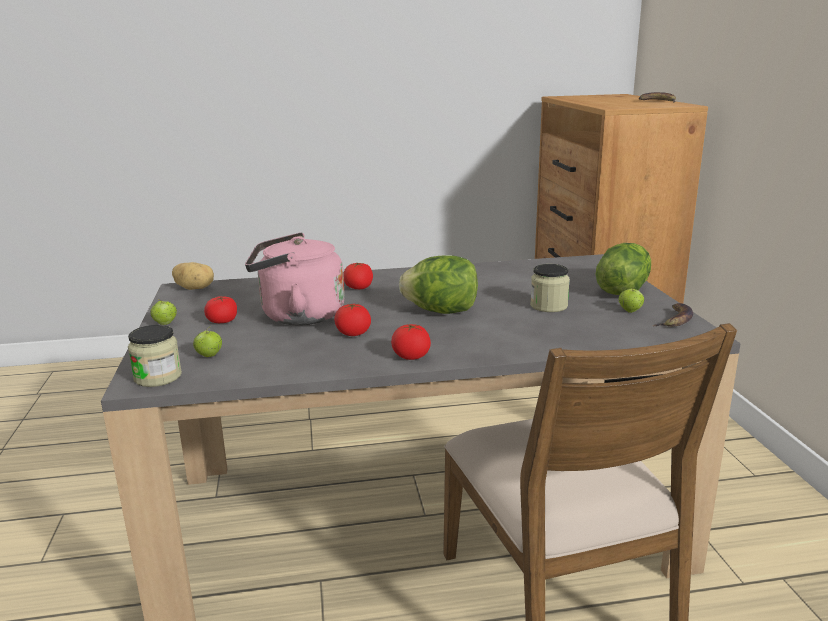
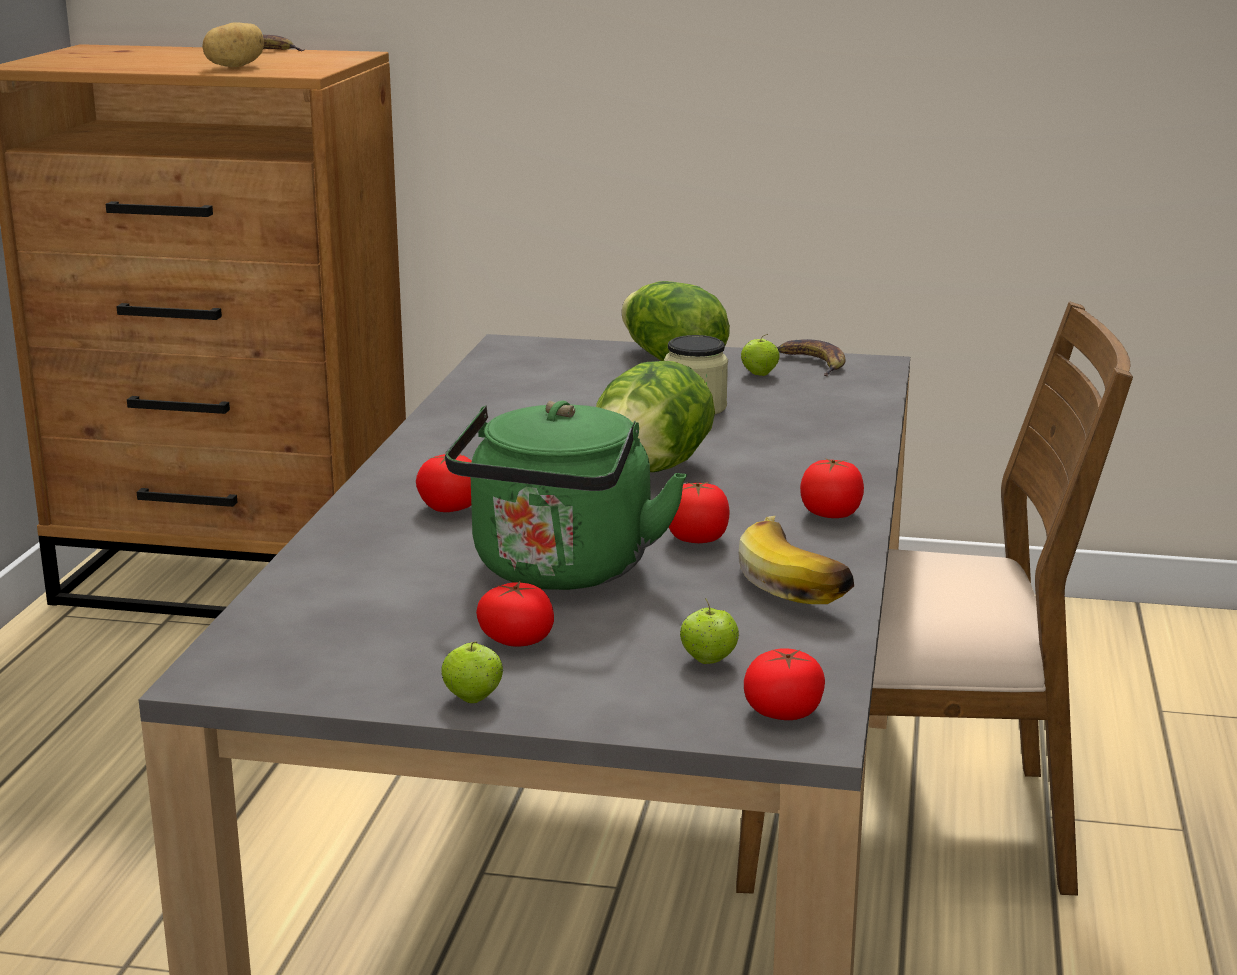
camera: 70 degrees left, 0 degrees up
(158, 377) = (784, 711): jar -> tomato
(195, 288) = (242, 658): potato -> potato (234, 67)
(297, 316) = (560, 572): pink kettle -> green kettle
(309, 362) = (801, 583): none -> banana

